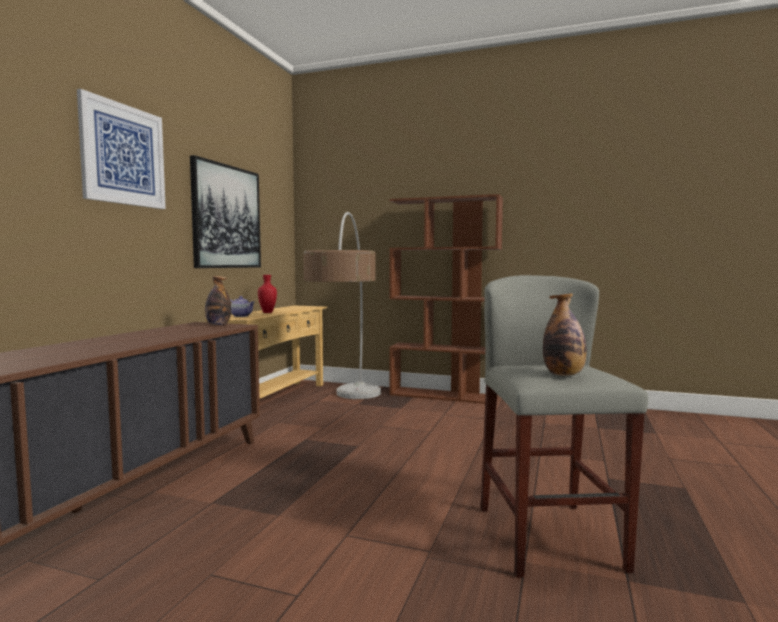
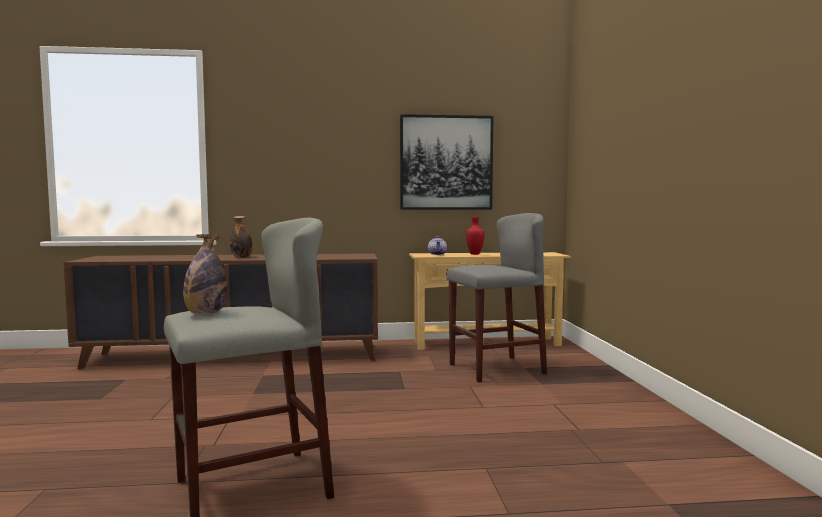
camera: 65 degrees right, 0 degrees up
(123, 155) = (331, 127): picture -> none
(218, 325) = (362, 256): bottle -> bottle (241, 257)
(349, 411) = (496, 369): floor lamp -> grey stool
(444, 396) = (631, 394): brown bookcase -> none

